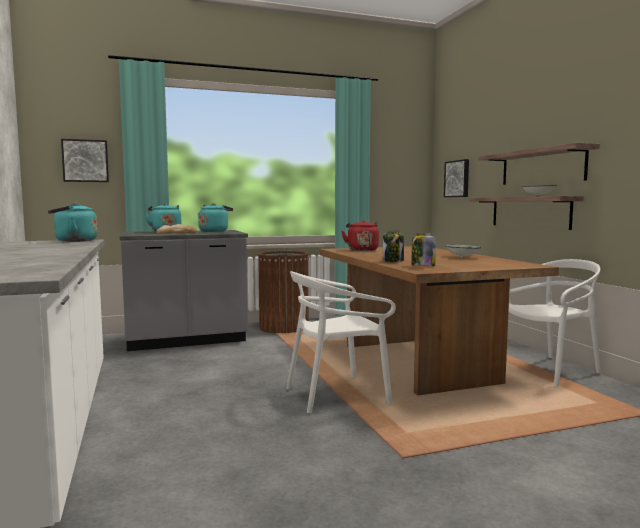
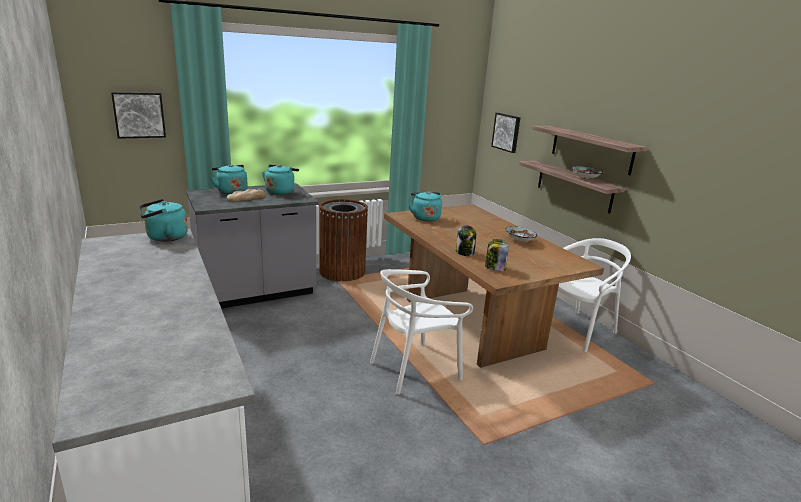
camera: 10 degrees left, 15 degrees up
(362, 250) = (425, 217): red kettle -> turquoise kettle

